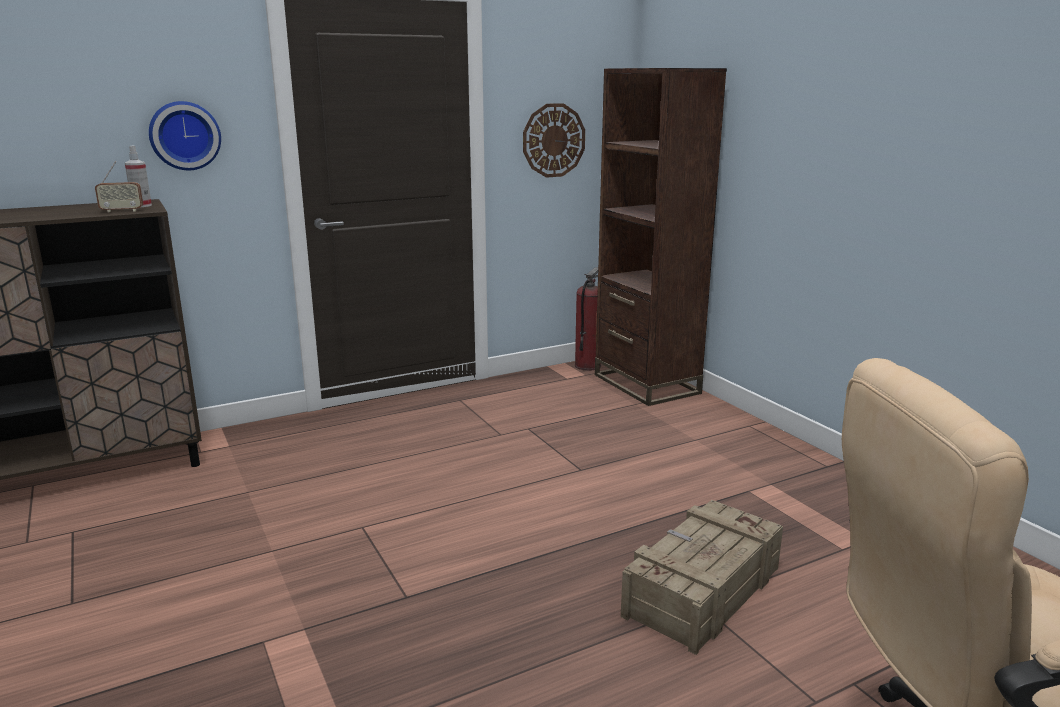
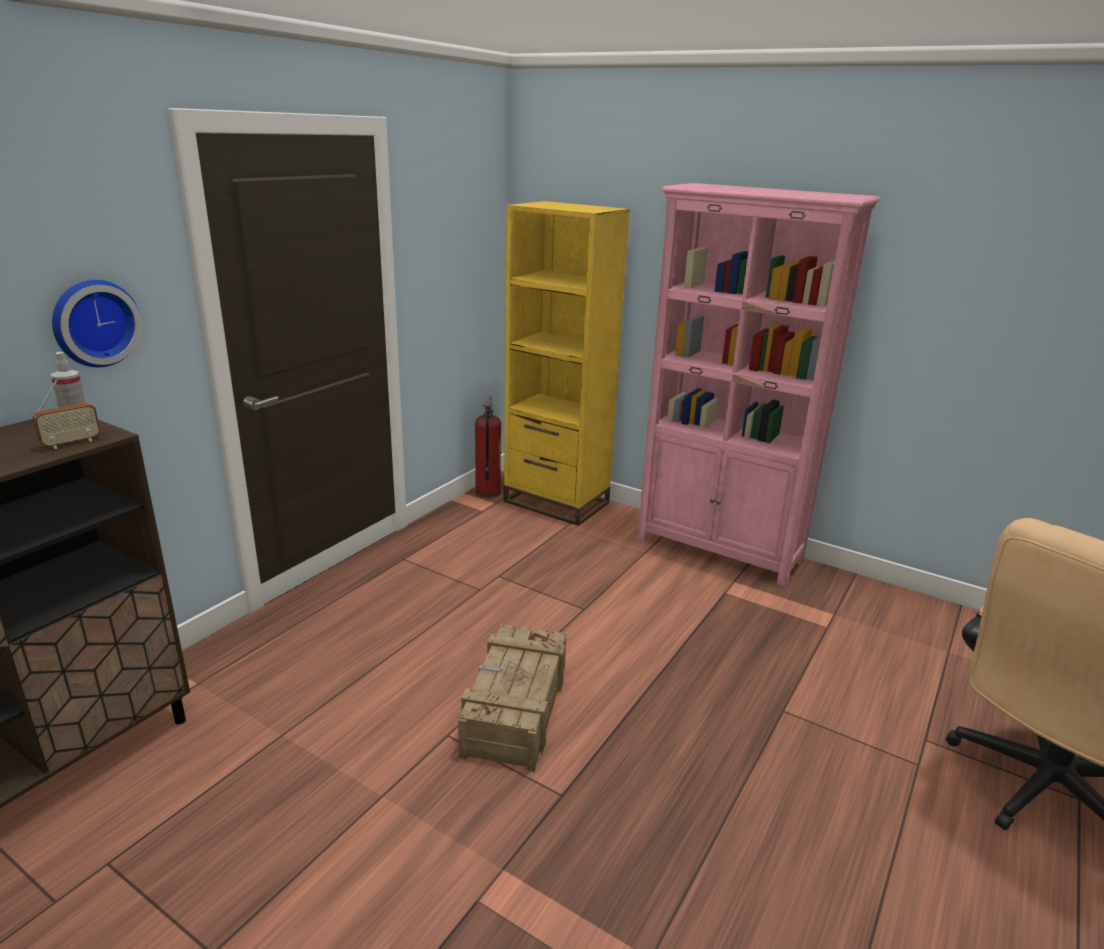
camera: 30 degrees left, 5 degrees up
(553, 140) = (449, 276): wall clock -> none
(646, 384) = (556, 502): brown bookcase -> yellow bookcase
(701, 591) = (774, 699): crate -> crate (514, 710)
(784, 455) = (719, 550): none -> pink bookcase

